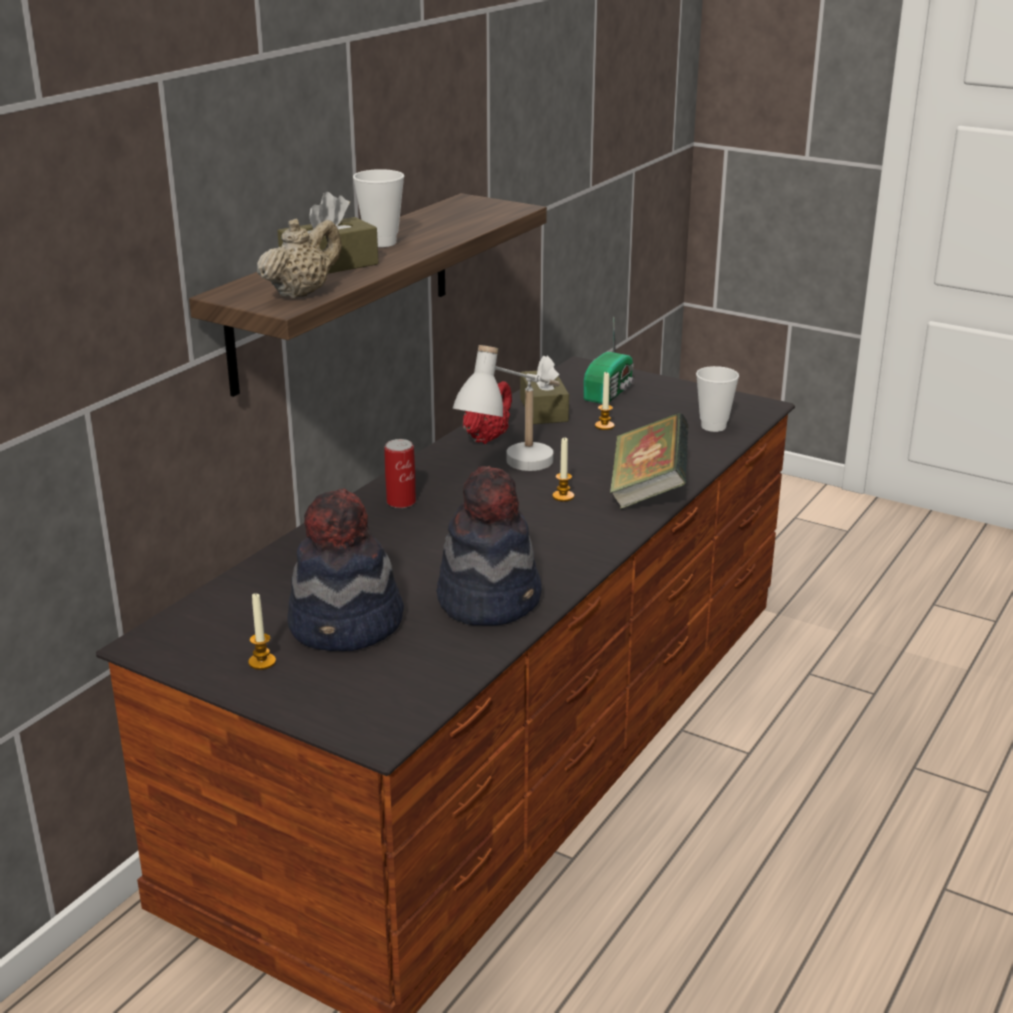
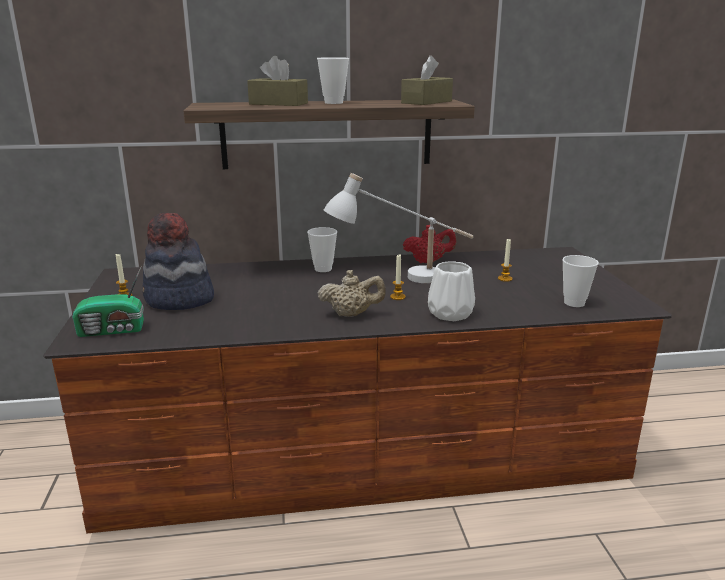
camera: 50 degrees right, 5 degrees down
(301, 293) = (226, 106): beige teapot -> beige teapot (351, 314)
(401, 502) = (323, 269): can -> cup
(490, 599) = (249, 319): hat -> none
(543, 410) = (490, 261): brown tissue box -> brown tissue box (426, 102)
(610, 392) = (550, 267): radio -> radio (113, 330)
(648, 490) = (449, 313): book -> white vase

